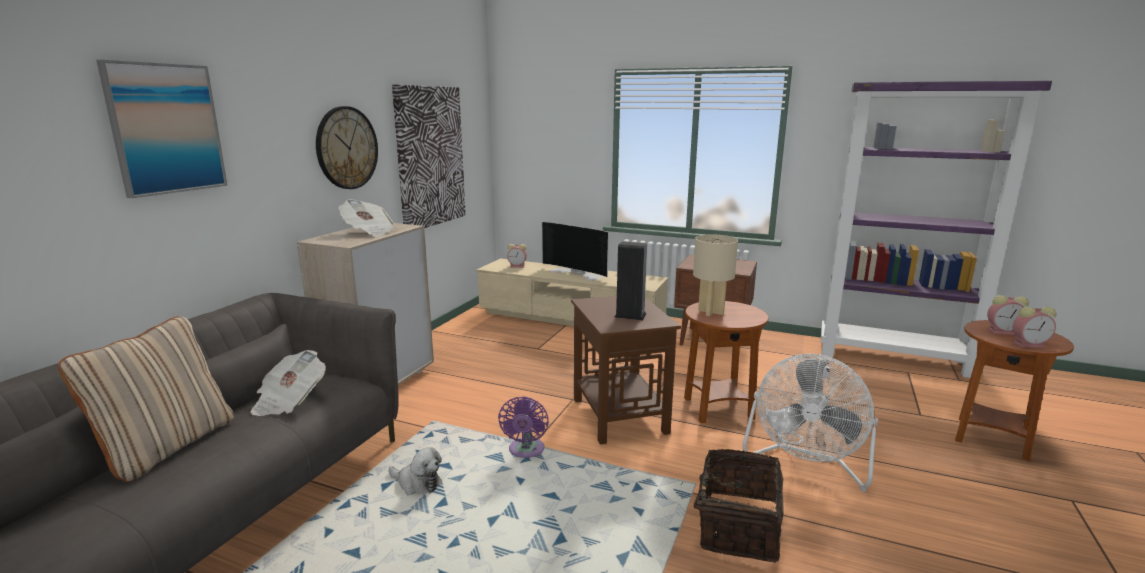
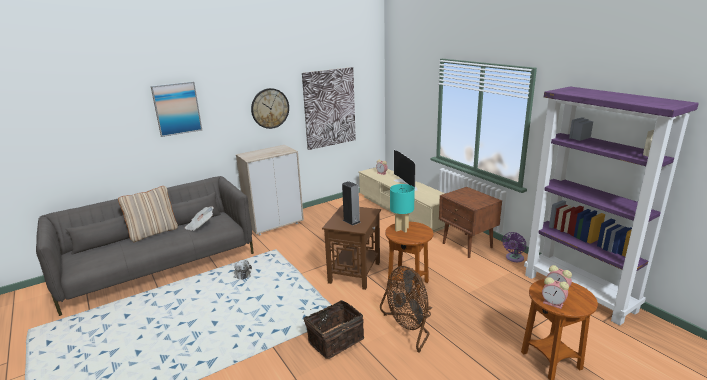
camera: 35 degrees right, 5 degrees up
(368, 232) = (269, 152): newspaper -> none
(526, 451) = (294, 275): purple fan -> purple fan (514, 258)
(711, 312) = (401, 229): beige table lamp -> turquoise table lamp
(802, 461) = (410, 326): white fan -> brown fan

